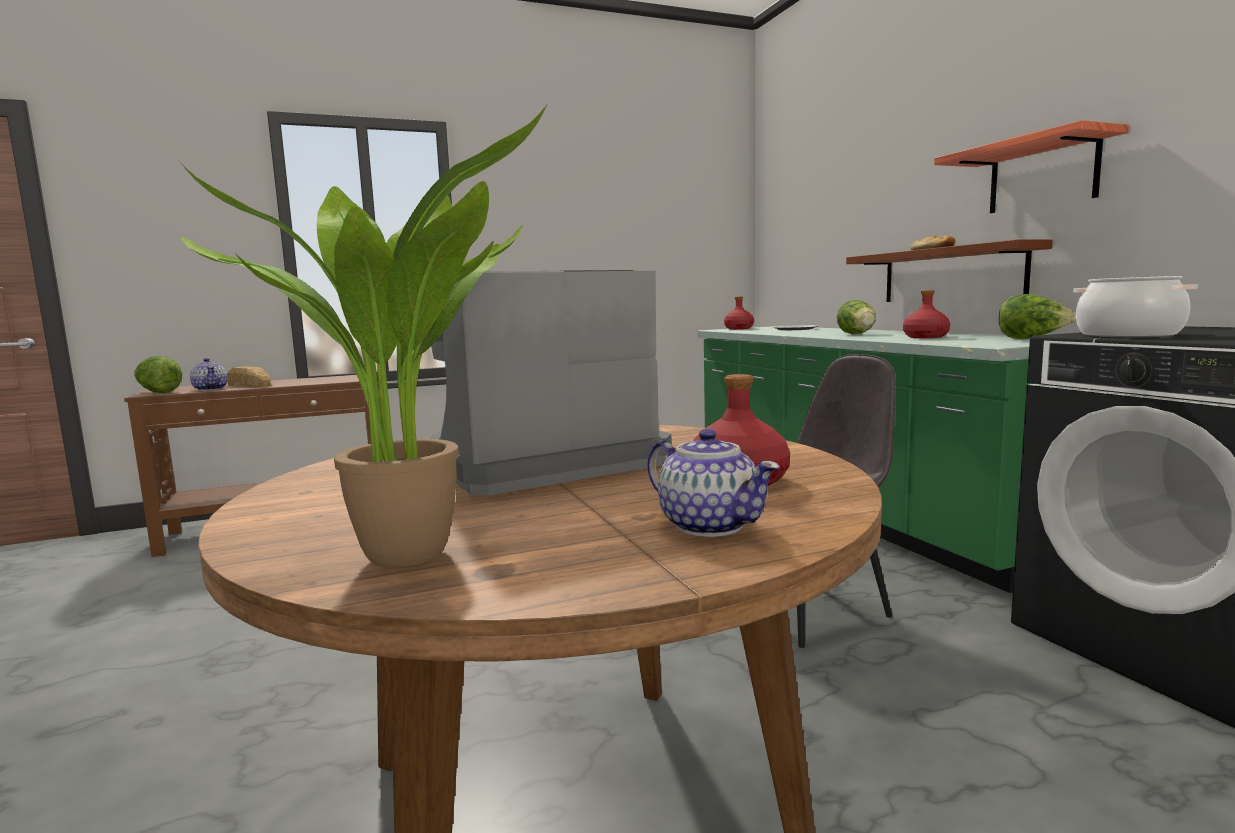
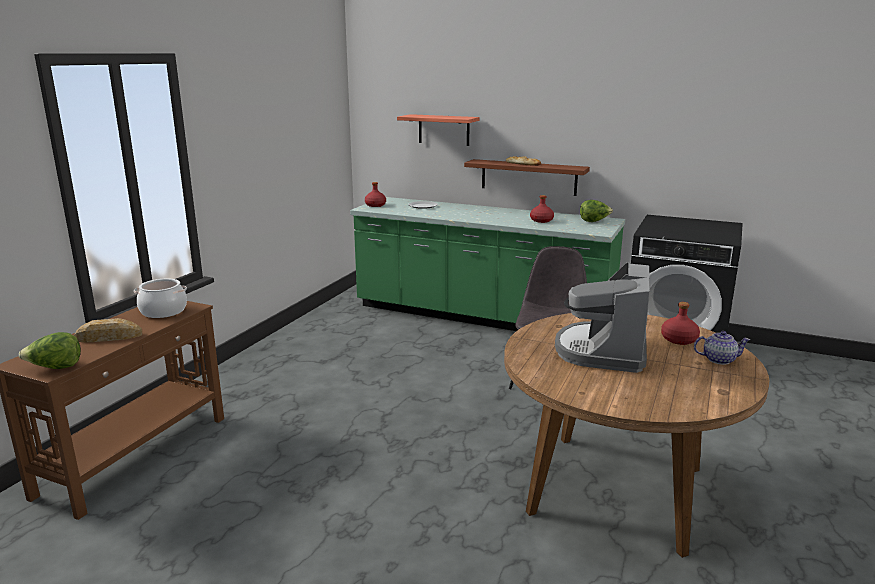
camera: 45 degrees left, 10 degrees up
(211, 389) = (93, 350): teapot -> none
(413, 551) = (692, 395): potted plant -> none
(858, 334) = (492, 216): lettuce -> none
(1042, 175) = (584, 133): shelf -> shelf (444, 130)
(1127, 335) = (666, 232): cooking pot -> cooking pot (163, 311)

